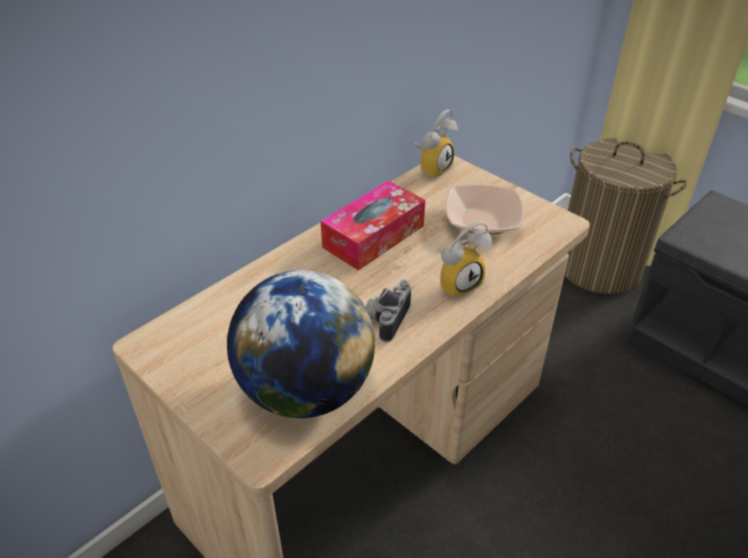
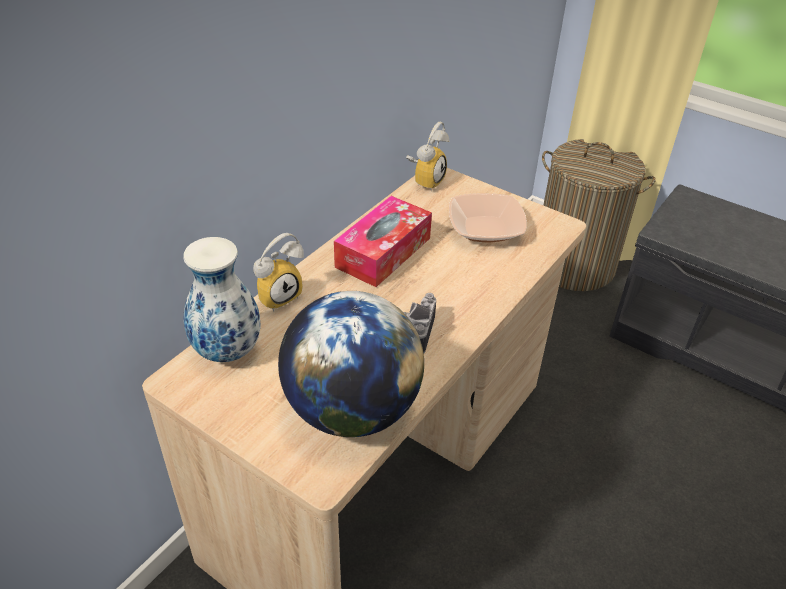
camera: 10 degrees left, 0 degrees up
(201, 320) = (229, 351): none -> vase
(458, 283) = (475, 291): alarm clock -> alarm clock (278, 295)

